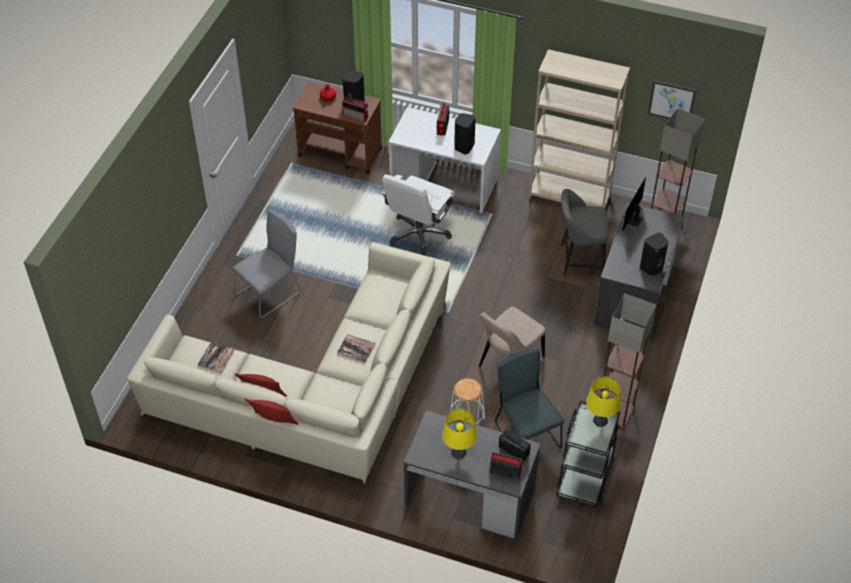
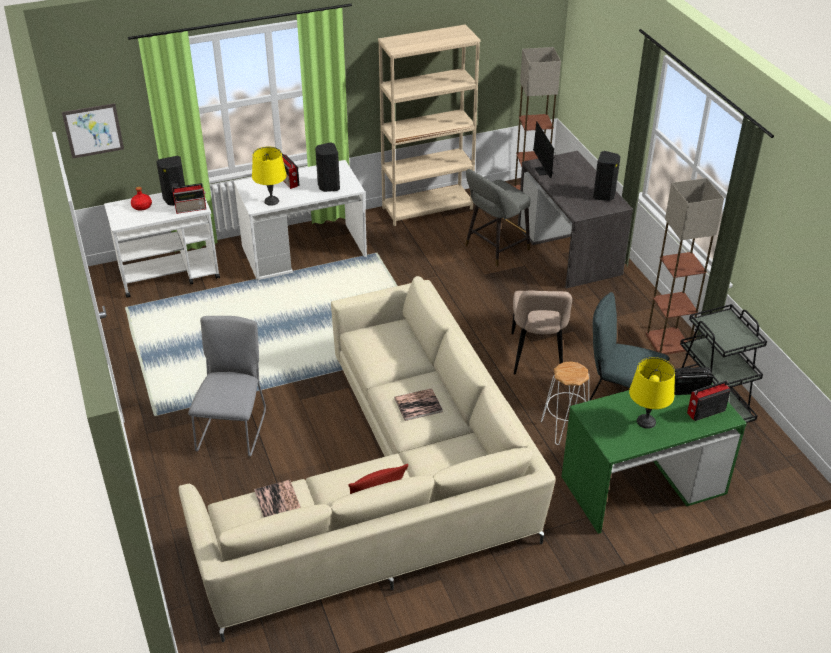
camera: 40 degrees left, 10 degrees down
(274, 423) = (434, 515): red pillow -> none
(340, 153) = (170, 275): brown cart -> white cart
(419, 234) = (328, 301): white office chair -> none
(469, 497) = (643, 486): grey desk -> green desk
(600, 420) = (724, 322): yellow table lamp -> yellow table lamp (271, 201)
(671, 101) = (508, 49): picture -> picture (93, 130)

